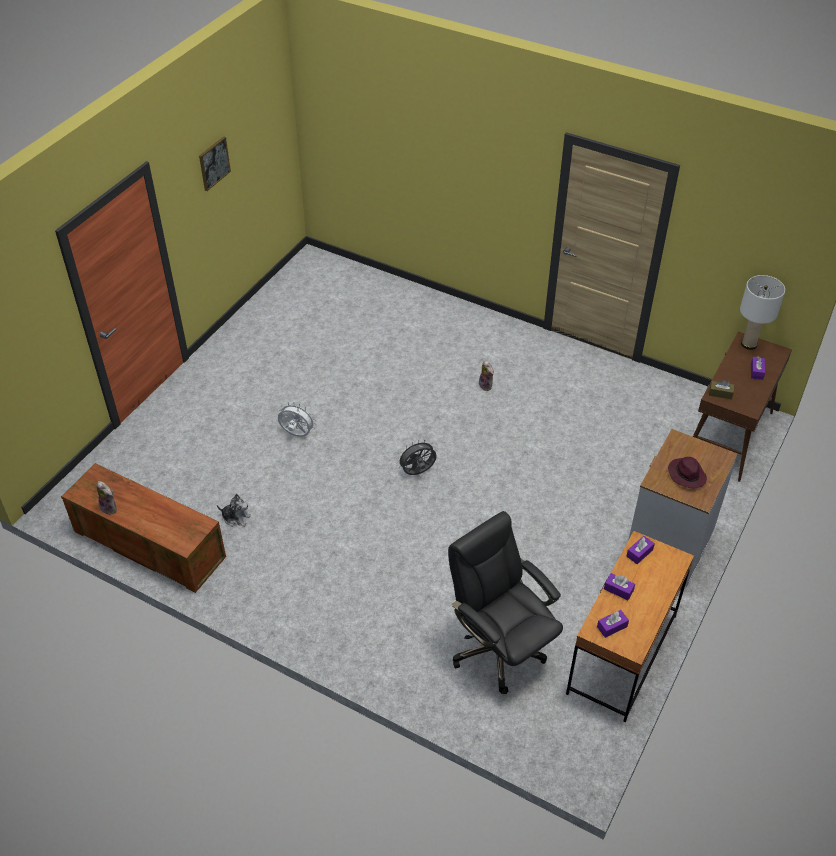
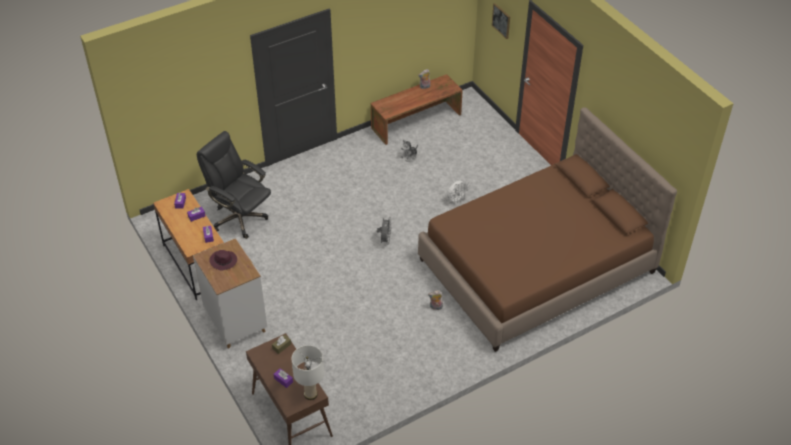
camera: 120 degrees right, 0 degrees up
(214, 163) = (618, 111): picture -> picture (501, 20)
(360, 330) = (537, 266): none -> brown bed
(500, 652) = (241, 219): black office chair -> black office chair turned 135 degrees counterclockwise

